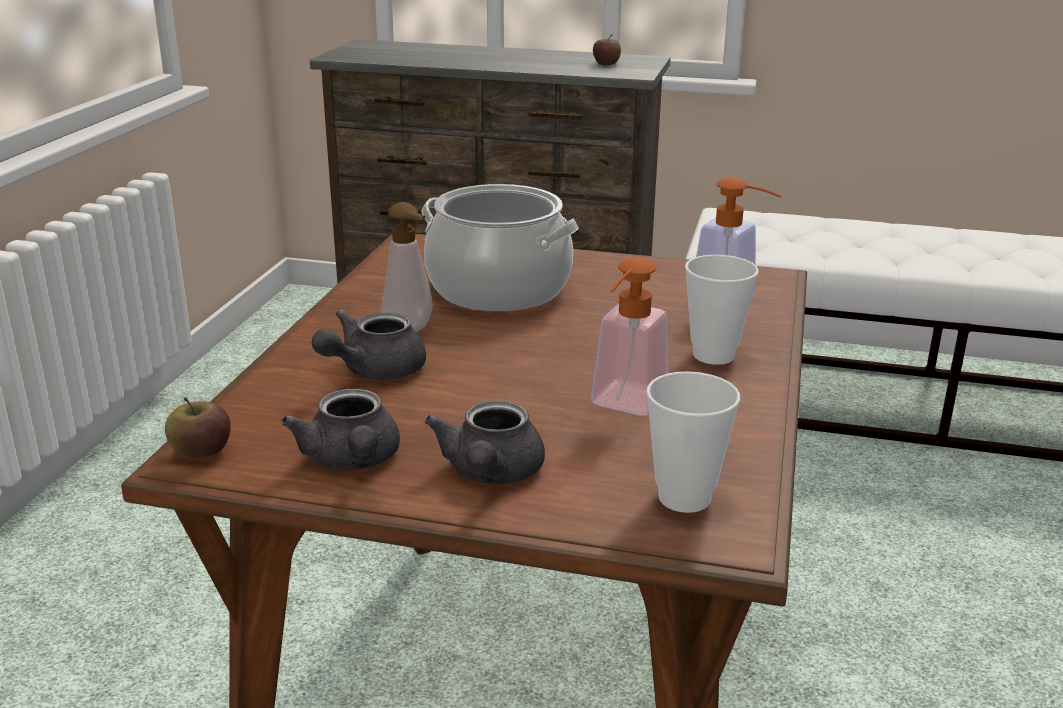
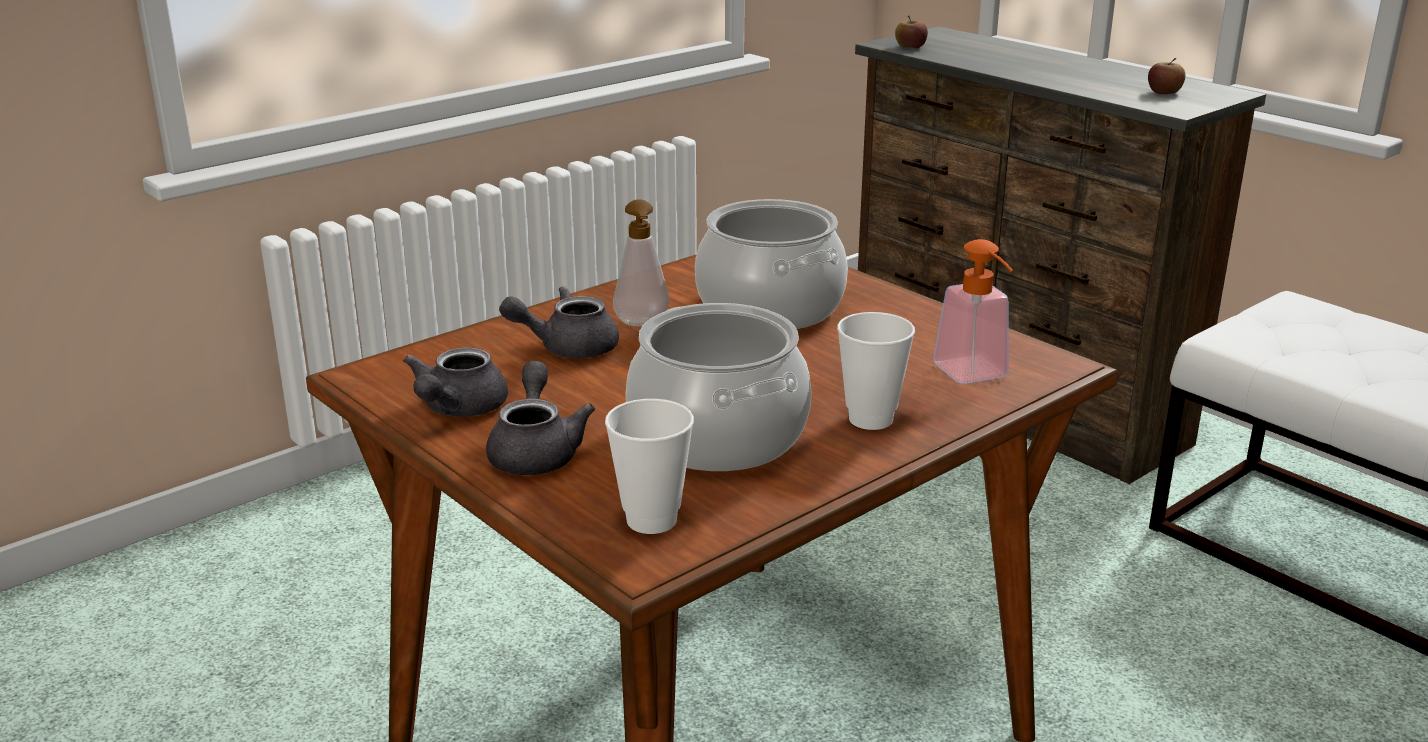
camera: 35 degrees right, 0 degrees up
(201, 452) = (373, 370): apple -> apple (910, 47)
(490, 474) = (536, 451): grey teapot -> grey teapot turned 135 degrees clockwise
(624, 406) = (719, 435): soap dispenser -> cooking pot

